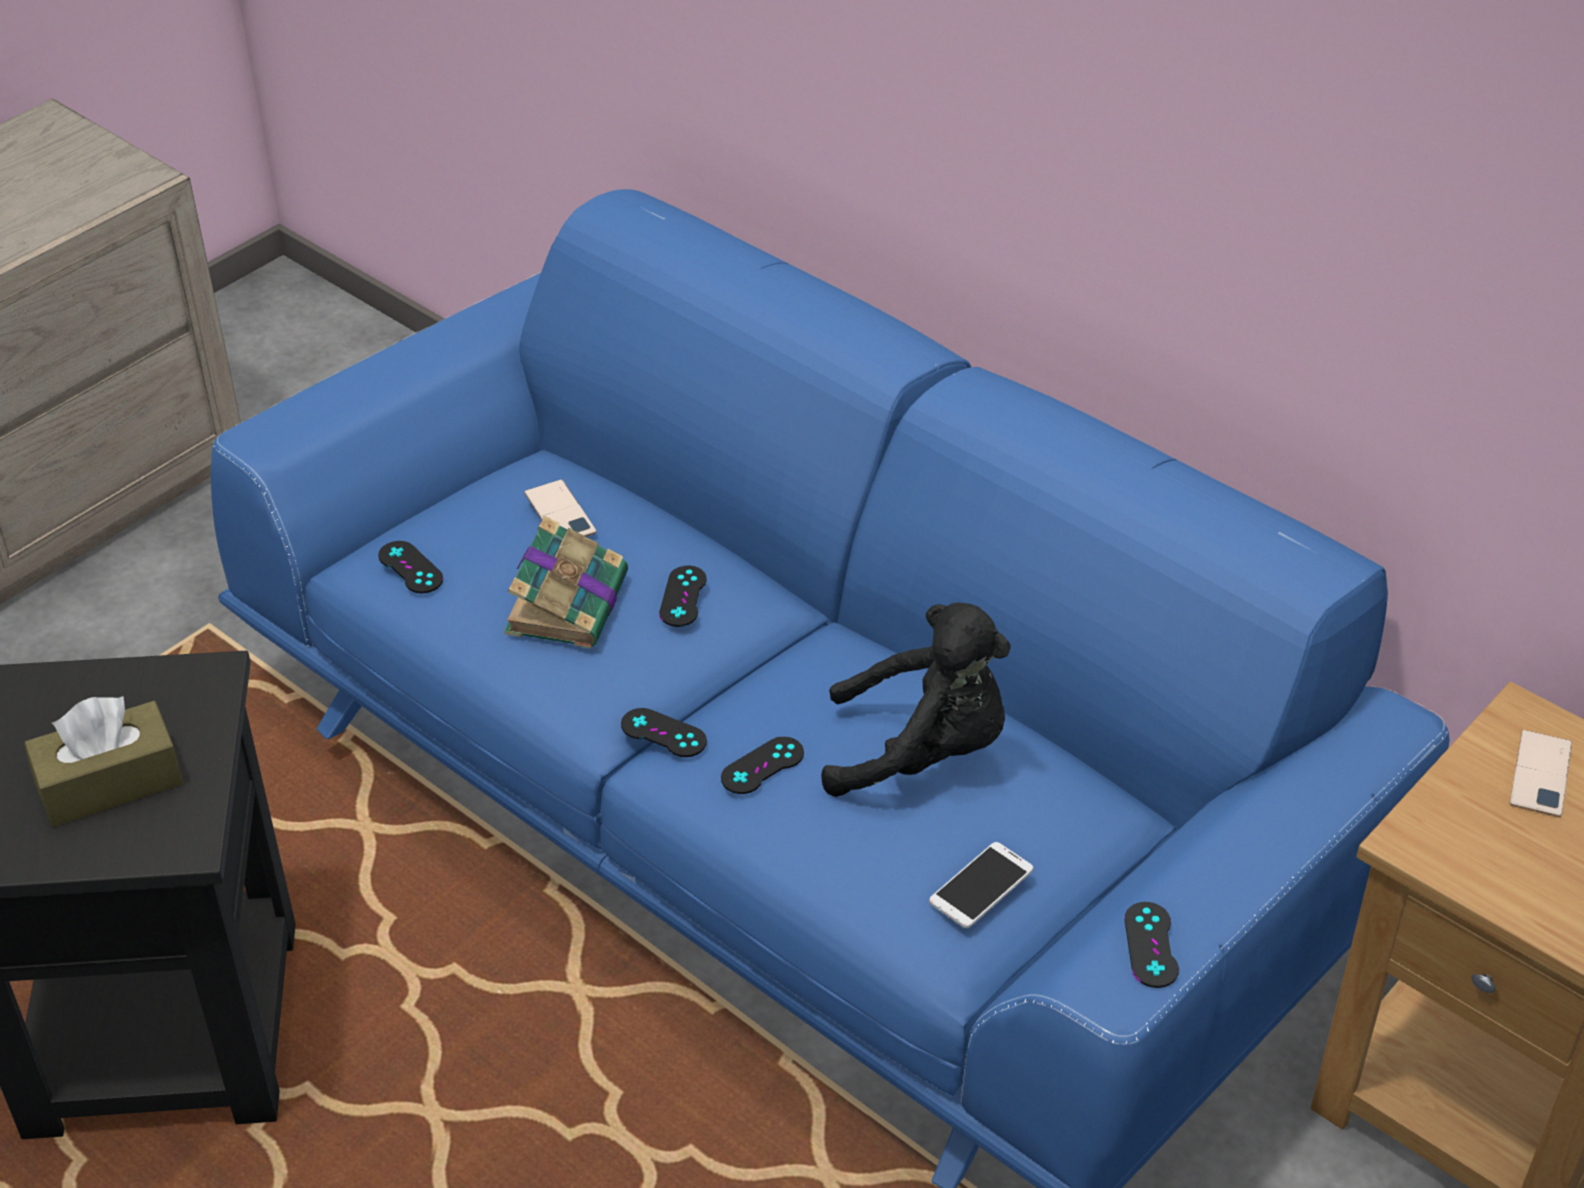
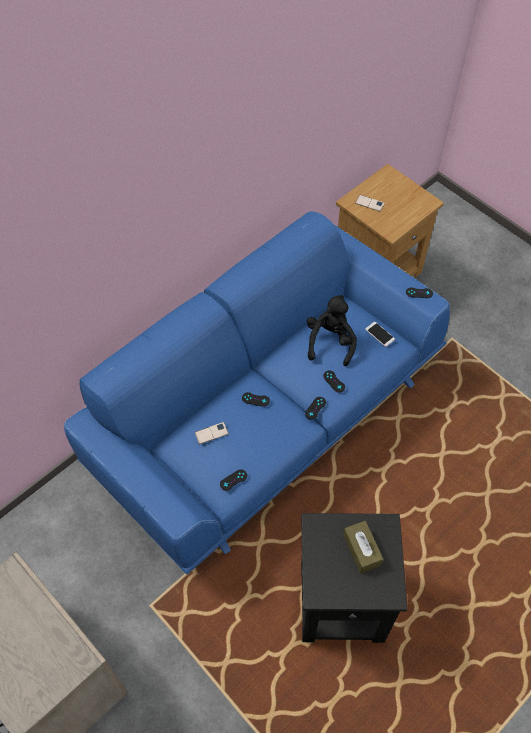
camera: 85 degrees left, 15 degrees up
(568, 601) = (257, 431): book -> none

